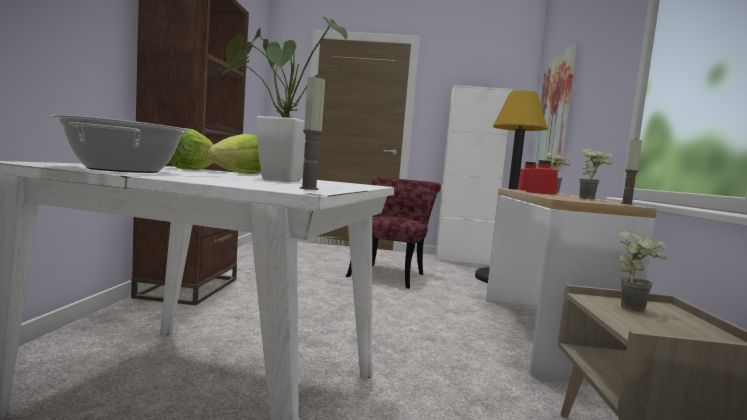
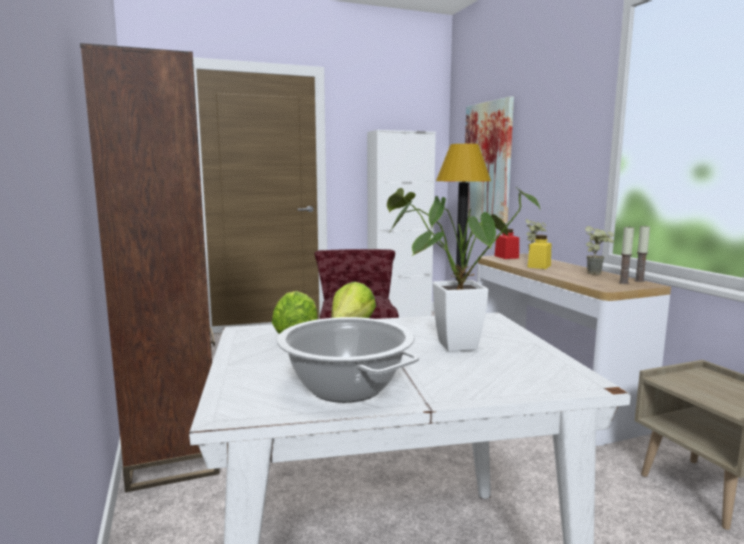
camera: 25 degrees left, 5 degrees up
(309, 188) = (561, 372): candle -> candle (623, 283)
(540, 193) = (539, 266): red jar -> yellow jar
(635, 308) = (698, 382): potted plant -> none

